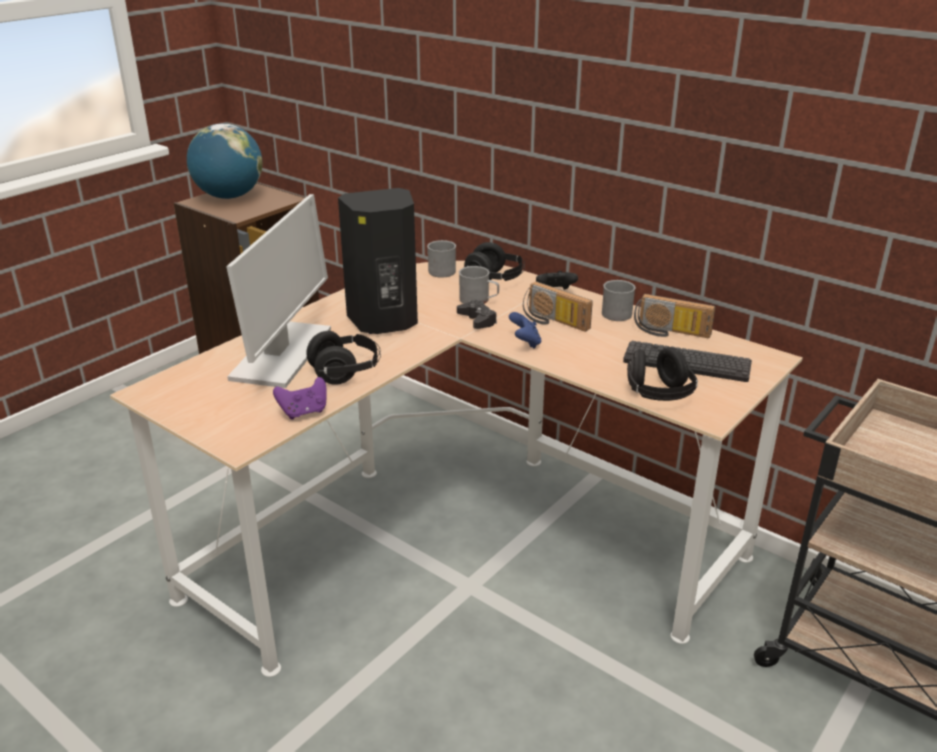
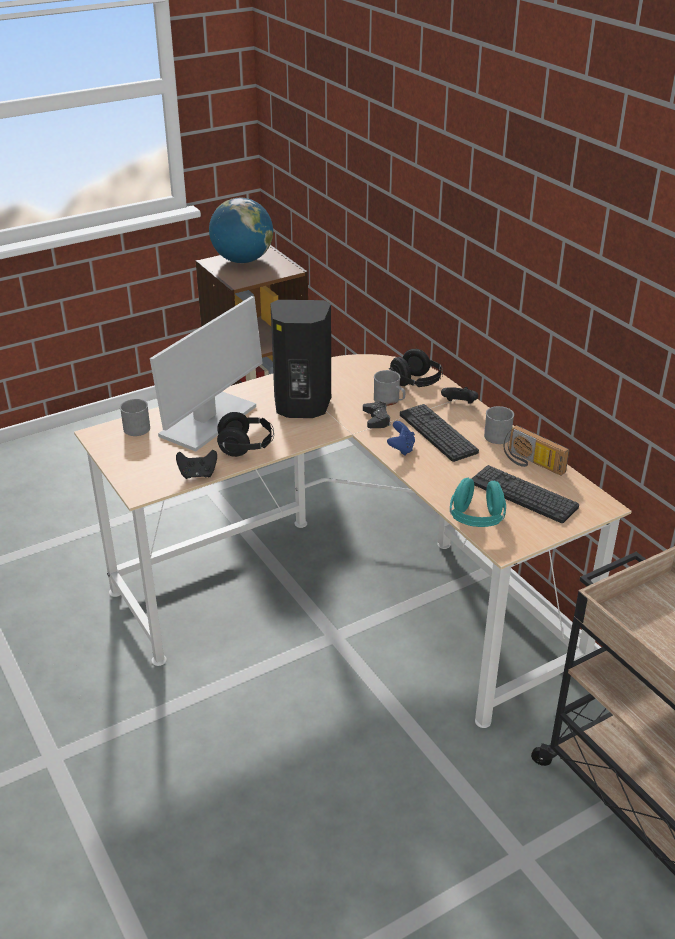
camera: 20 degrees right, 5 degrees up
(304, 412) = (198, 474): purple game controller -> black game controller
(439, 270) = (375, 364): grey mug -> grey mug (136, 426)
(553, 321) = (438, 433): radio -> keyboard
(658, 395) = (476, 519): black headphones -> turquoise headphones

